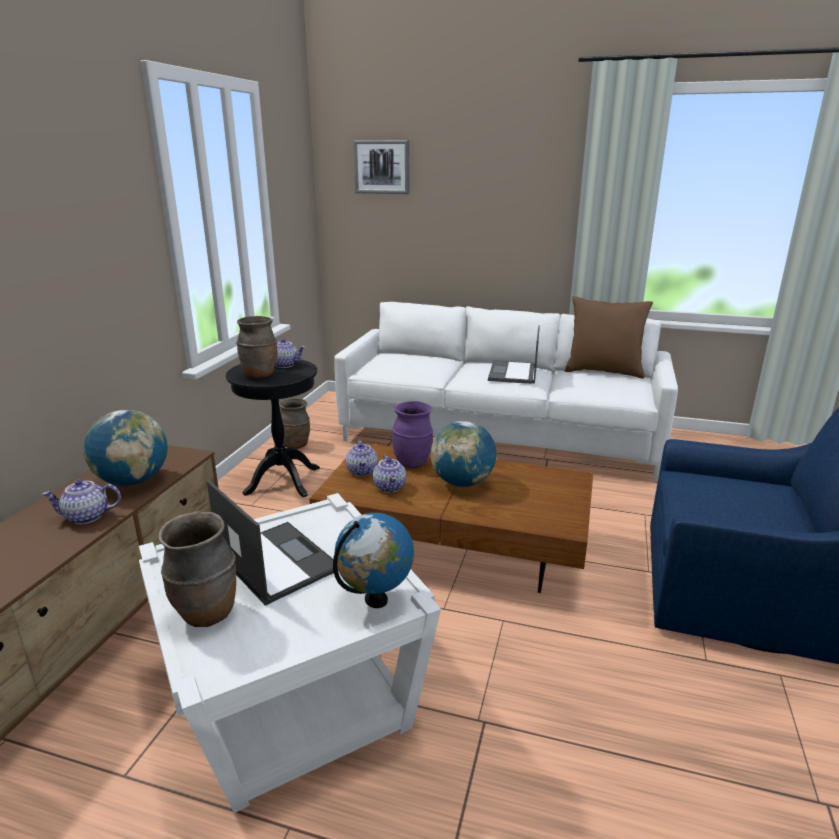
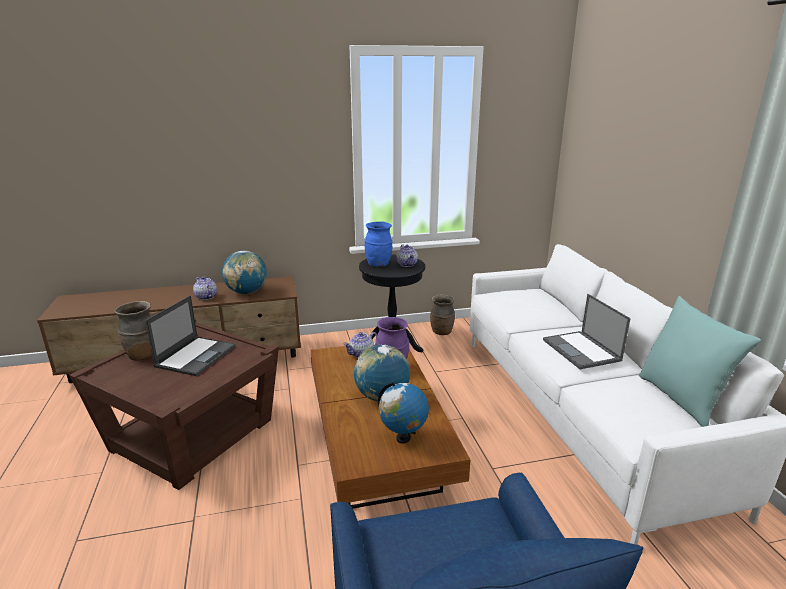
camera: 60 degrees right, 0 degrees up
(260, 375) = (378, 264): brown vase -> blue vase
(290, 693) = (192, 434): white side table -> brown side table
(376, 600) = (169, 396): globe -> globe (403, 438)
(382, 167) = (601, 118): picture -> none
(390, 487) = (348, 371): teapot -> none
(513, 373) = (582, 350): laptop -> laptop turned 90 degrees counterclockwise
(603, 372) = (681, 399): brown pillow -> turquoise pillow

